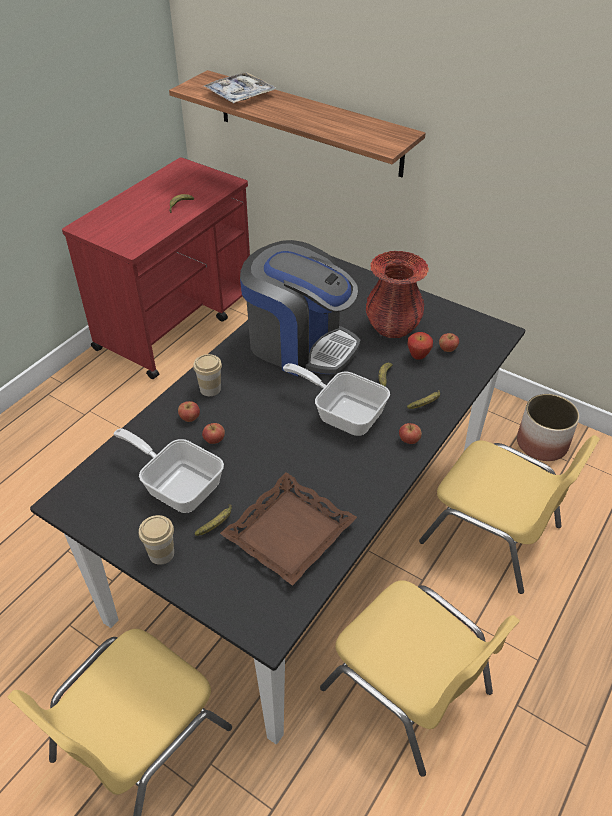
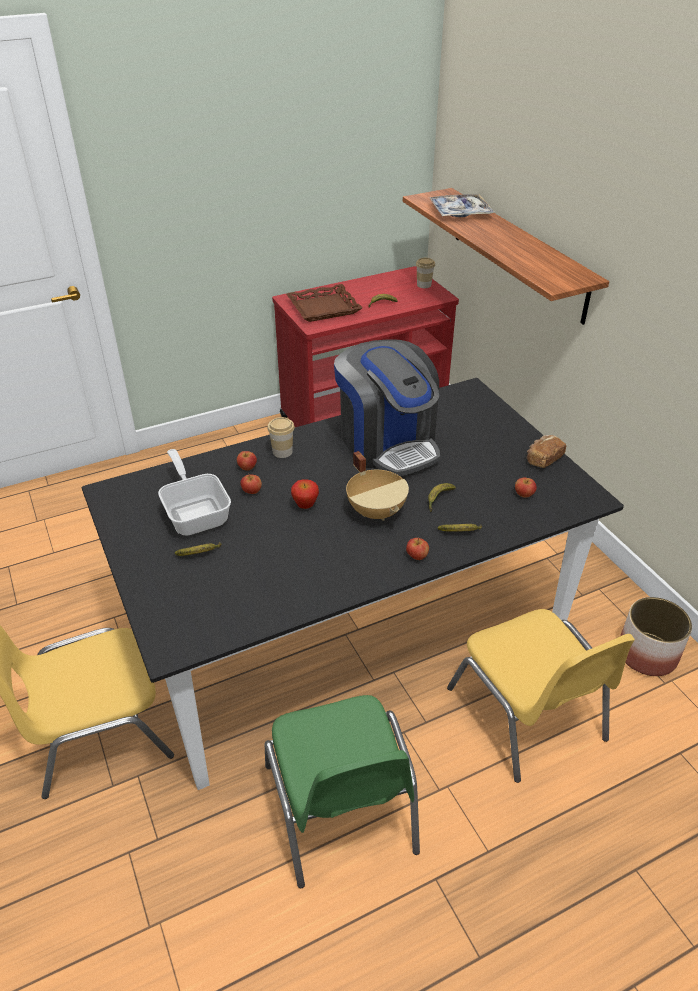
camera: 30 degrees right, 5 degrees down
(161, 553) = (141, 557): cup -> cup (424, 285)
(289, 534) = (249, 586): brown tray -> brown tray (324, 308)
(343, 413) = (377, 511): frying pan -> beige cooking pot
(393, 327) = (486, 458): red vase -> none
(409, 691) = (341, 810): yellow chair -> green chair
(418, 357) = (488, 491): apple -> apple (305, 506)
(437, 311) = (543, 459): none -> bread

